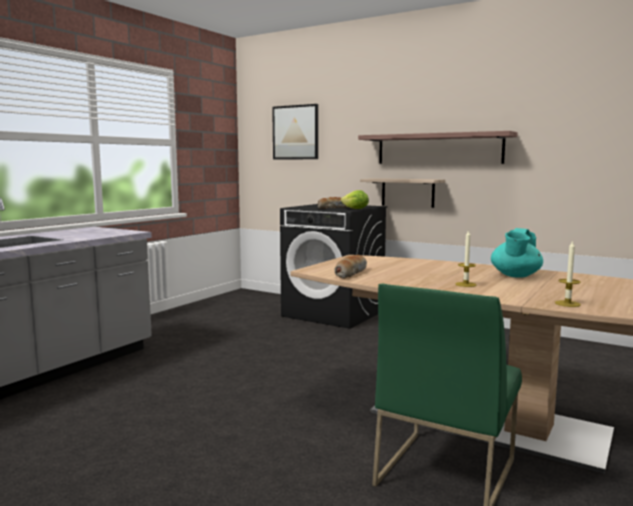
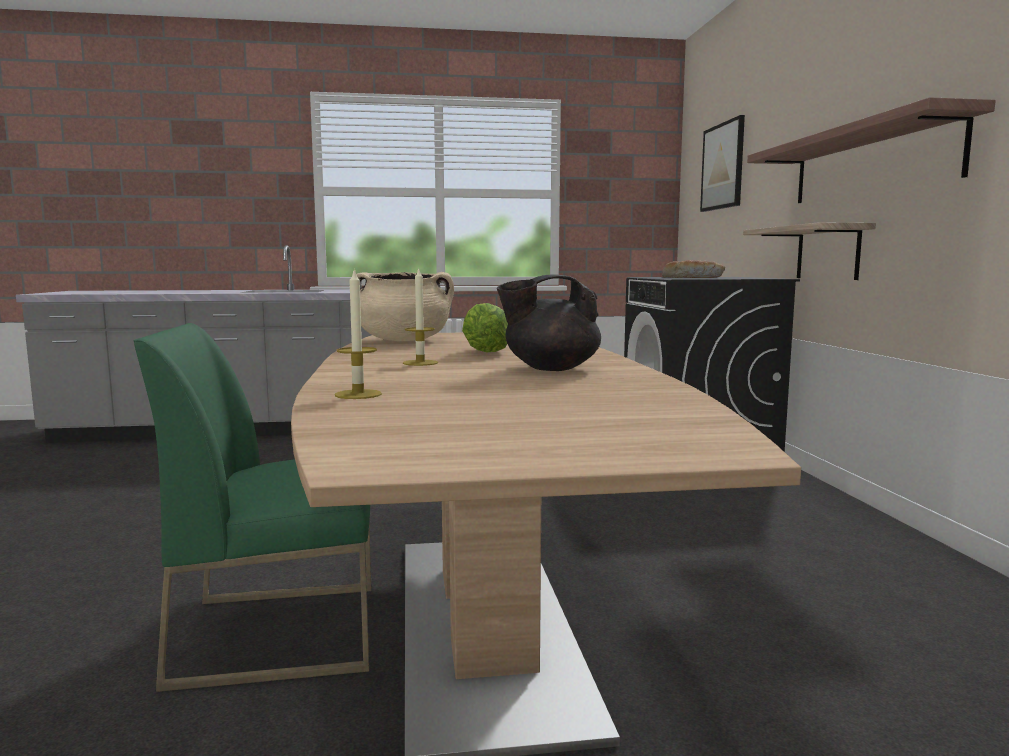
camera: 50 degrees right, 0 degrees up
(350, 273) = (404, 340): bread -> beige cooking pot
(355, 209) = (705, 278): lettuce -> lettuce (484, 352)
(515, 276) = (550, 368): turquoise teapot -> black teapot

